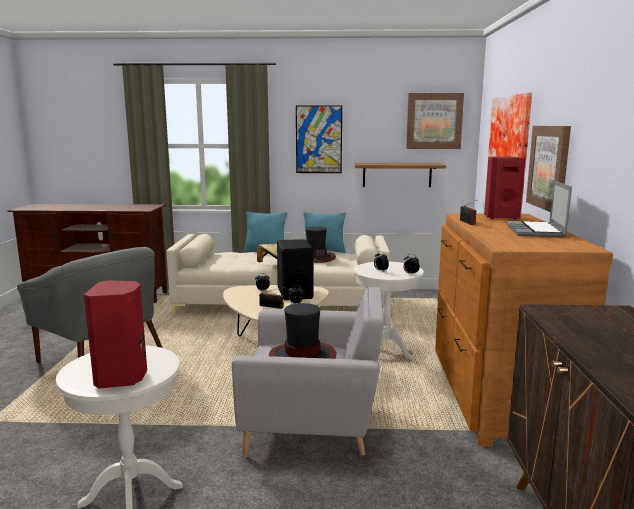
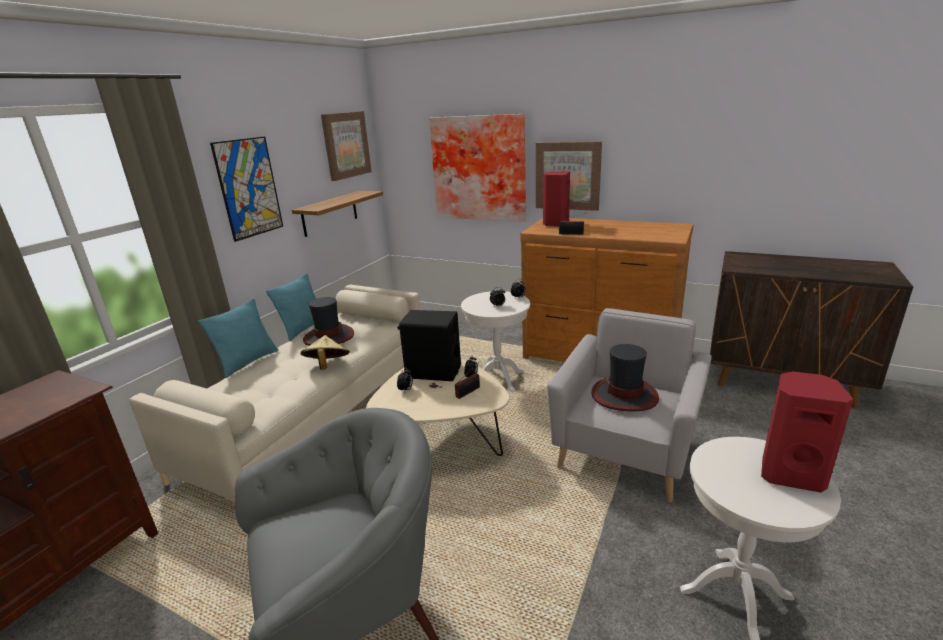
camera: 65 degrees left, 10 degrees up
(536, 231) = (618, 225): laptop -> none

